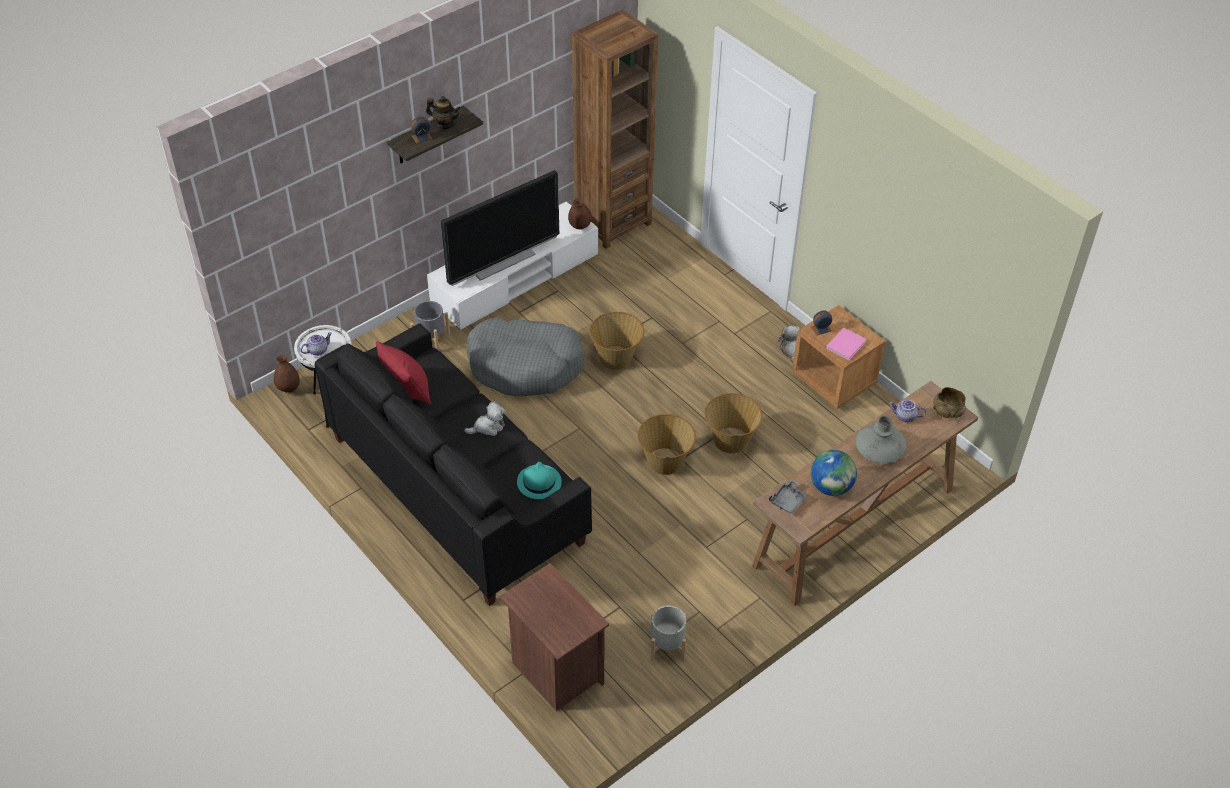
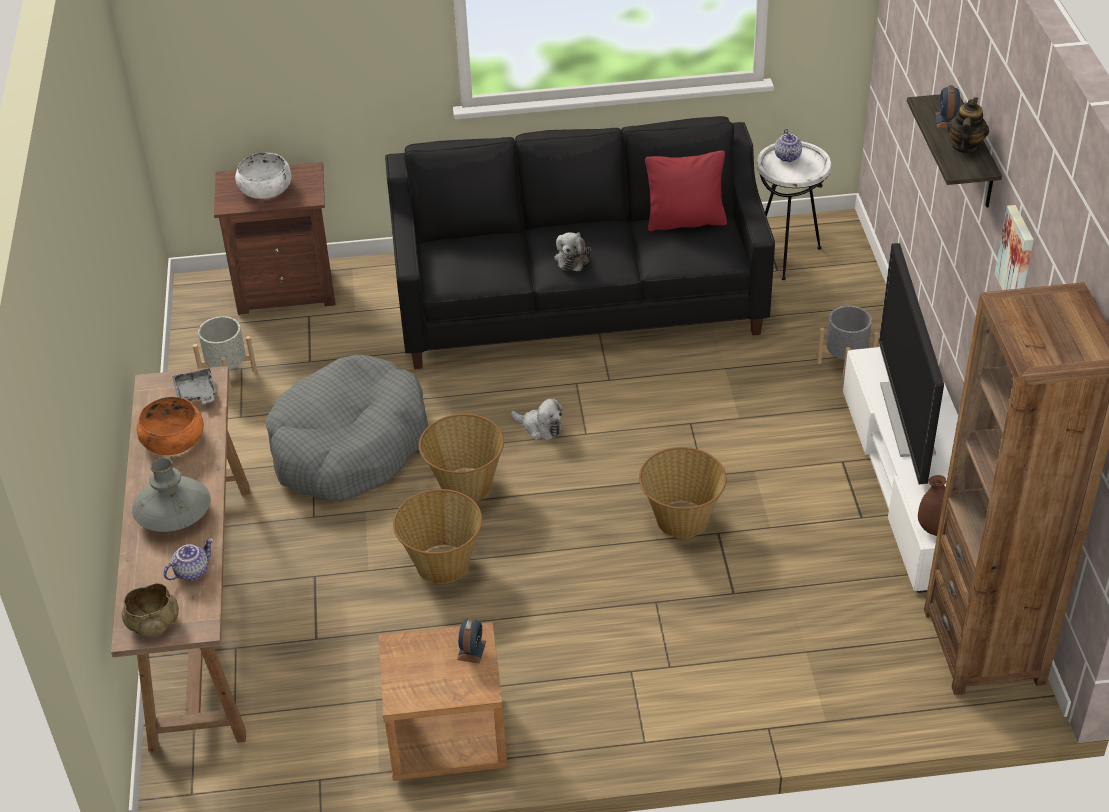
camera: 125 degrees right, 5 degrees down
(288, 388) = (843, 232): brown vase -> none
(444, 124) = (964, 146): teapot -> teapot turned 150 degrees clockwise
(500, 111) = (1017, 256): none -> picture
(525, 365) = (733, 428): grey dog bed -> grey dog bed (349, 446)
(538, 482) = (456, 265): turquoise hat -> none
(556, 611) = (265, 188): none -> white bowl
(790, 350) = (545, 720): plush toy -> plush toy (540, 427)
(831, 487) = (173, 439): globe -> orange bowl
(846, 344) = (416, 662): pink book -> none

